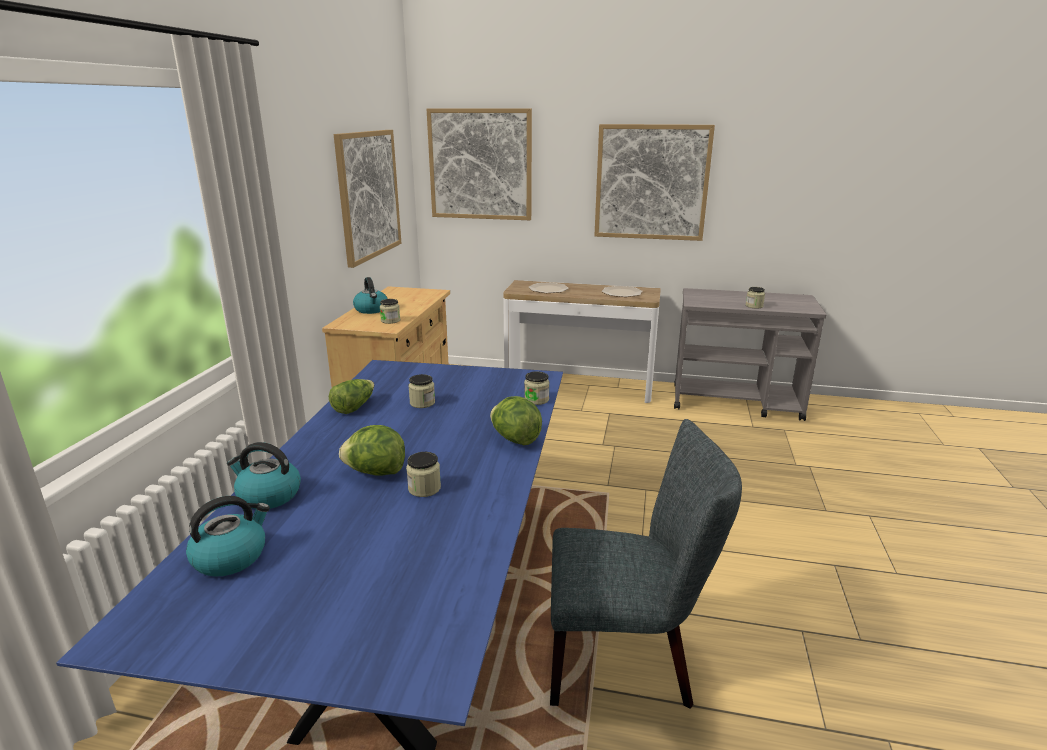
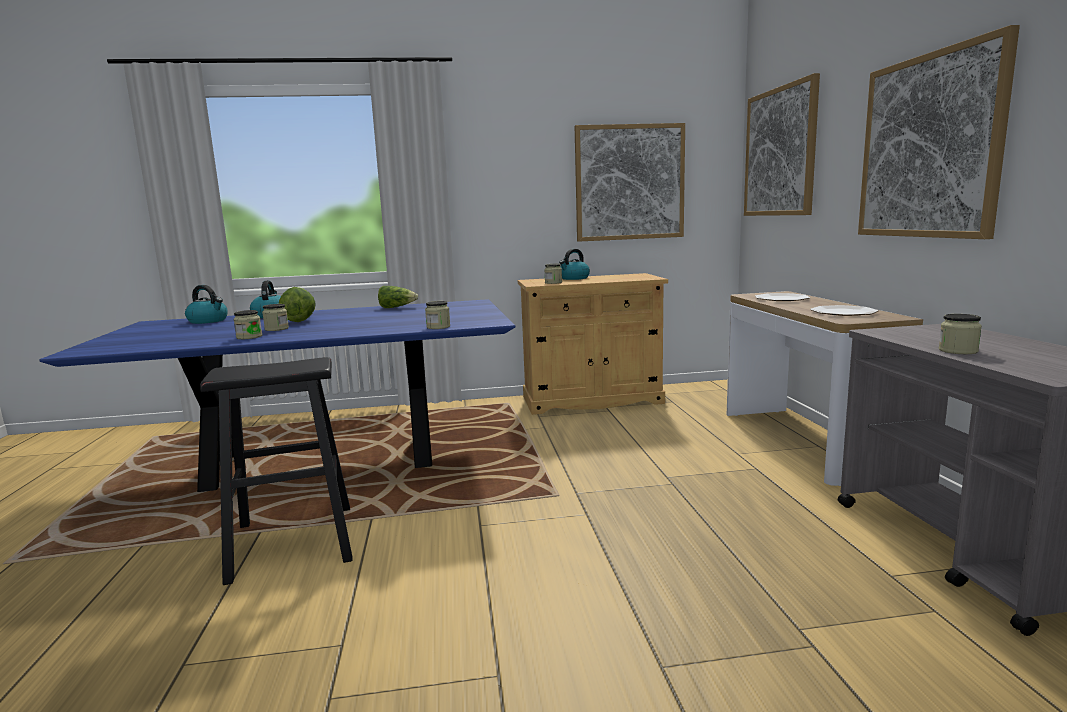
camera: 70 degrees right, 10 degrees down
(422, 403) = (412, 313): jar -> jar (249, 337)
(515, 439) = (355, 332): lettuce -> none
(628, 658) = (293, 542): grey chair -> black stool

